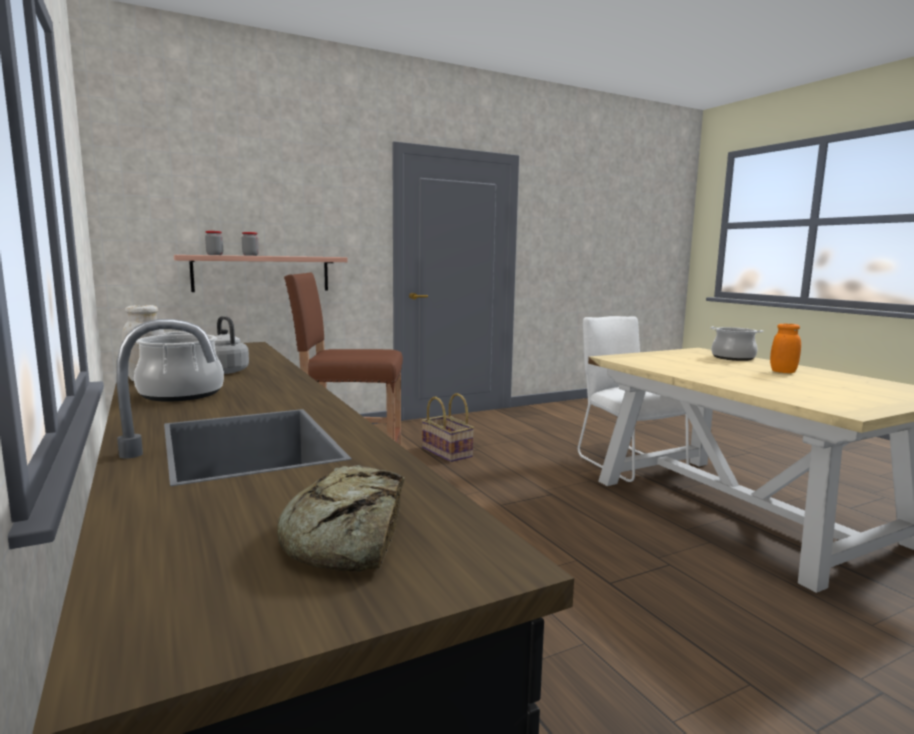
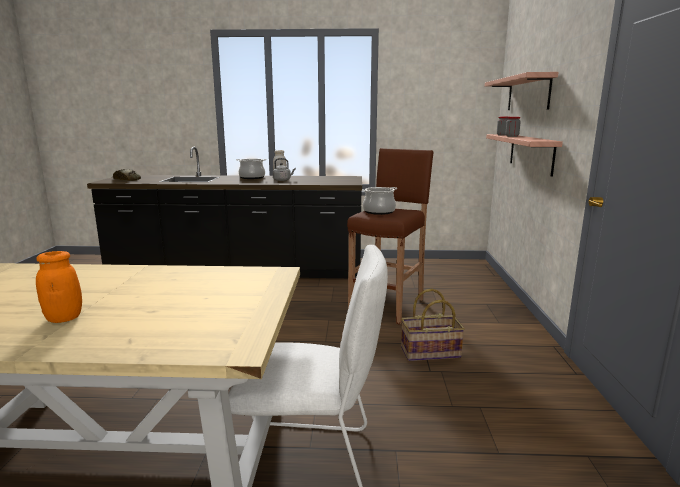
camera: 120 degrees right, 5 degrees up
(227, 205) = (528, 94): none -> shelf
(733, 358) = (156, 338): cooking pot -> cooking pot (379, 212)

